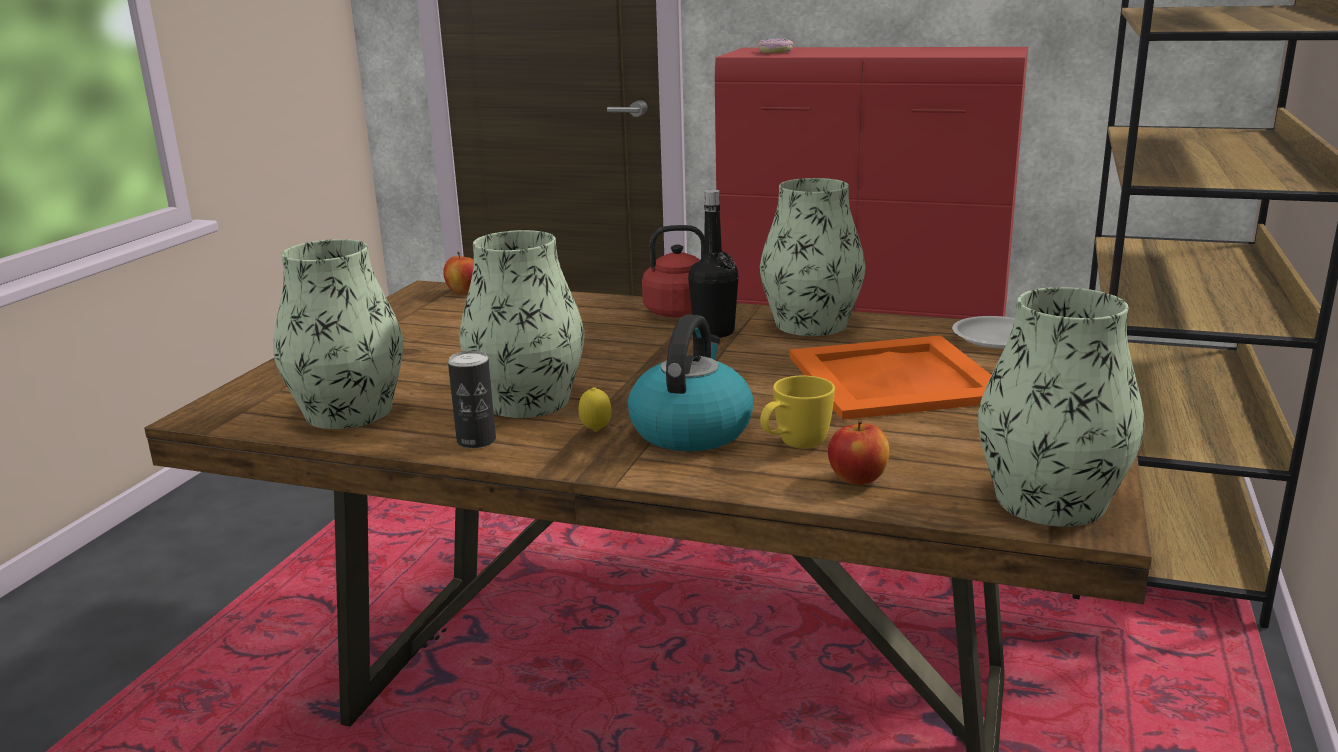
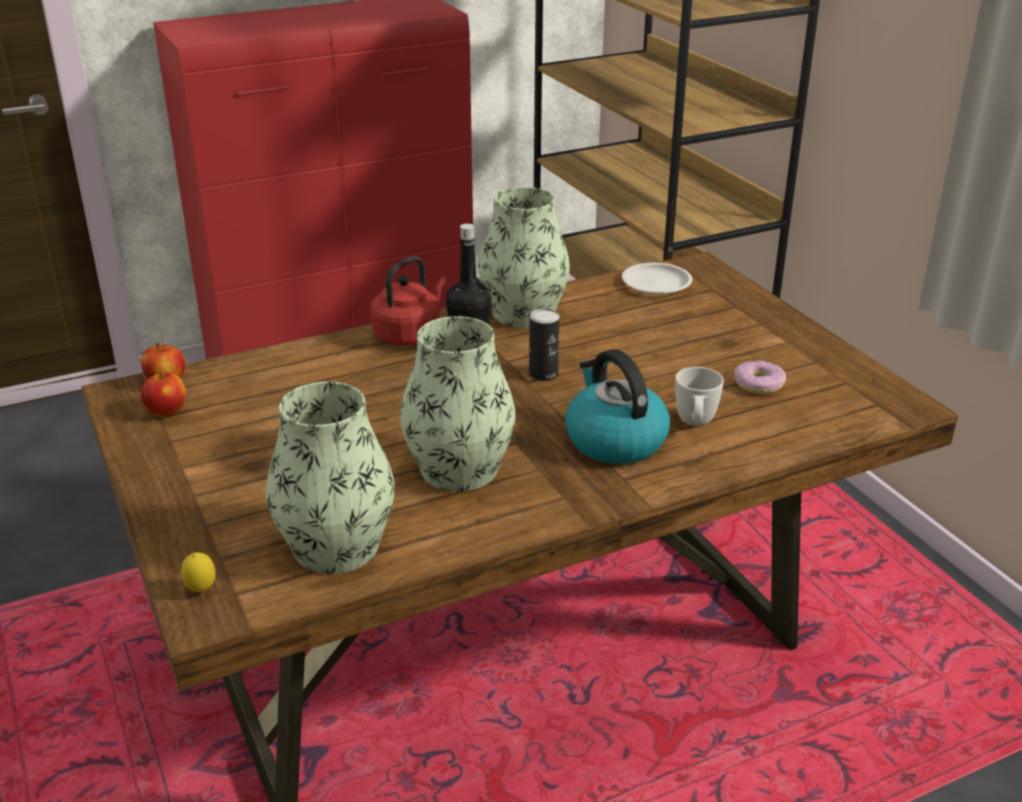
camera: 45 degrees left, 10 degrees up
(476, 441) = (493, 520): can -> can (543, 374)
(596, 431) = (558, 471): lemon -> lemon (201, 591)
(775, 52) = (219, 29): donut -> donut (759, 384)
(794, 446) = (695, 424): yellow mug -> white mug
(857, 479) = (767, 432): apple -> apple (166, 412)
(897, 378) = (657, 342): orange tray -> none
(1050, 501) = (872, 401): vase -> none

